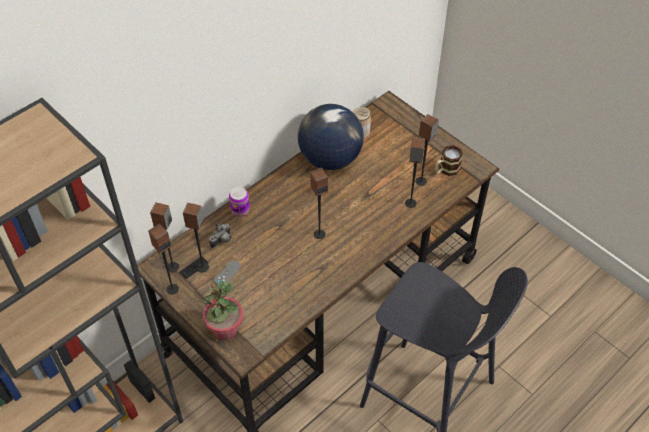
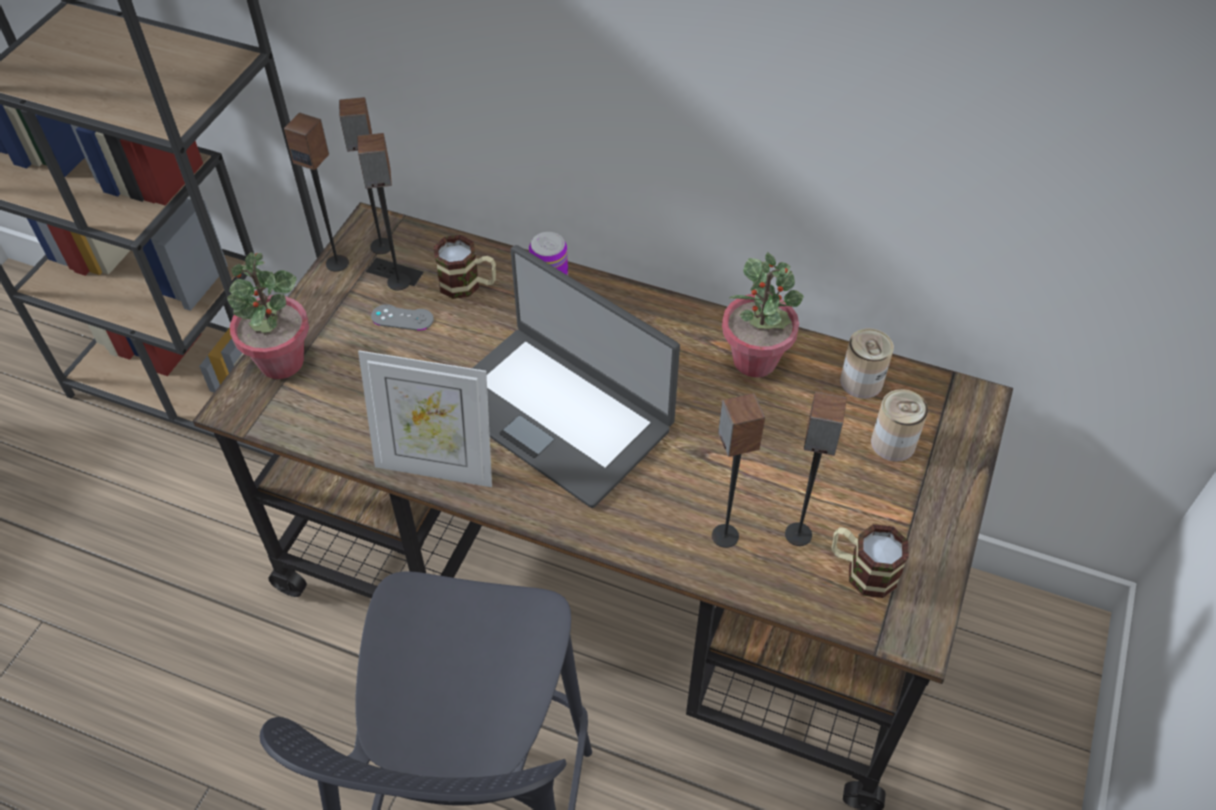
camera: 65 degrees right, 0 degrees up
(222, 241) = (468, 285): camera -> mug
(319, 234) = (558, 413): speaker -> laptop
(324, 286) = (436, 466): none -> picture frame
(330, 158) = (755, 360): globe -> potted plant
(395, 135) = (893, 443): none -> can

